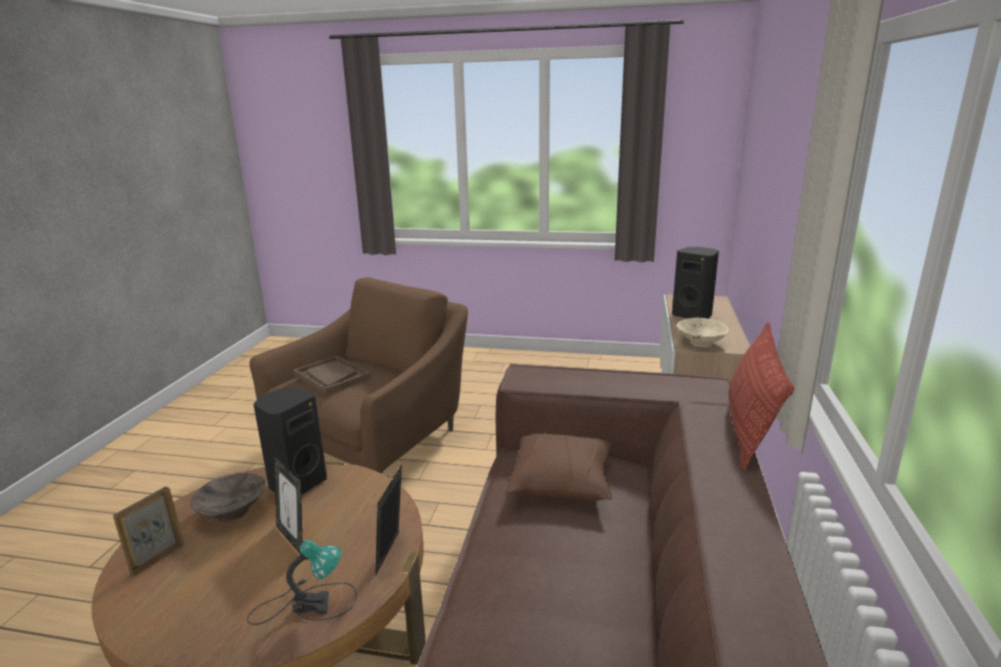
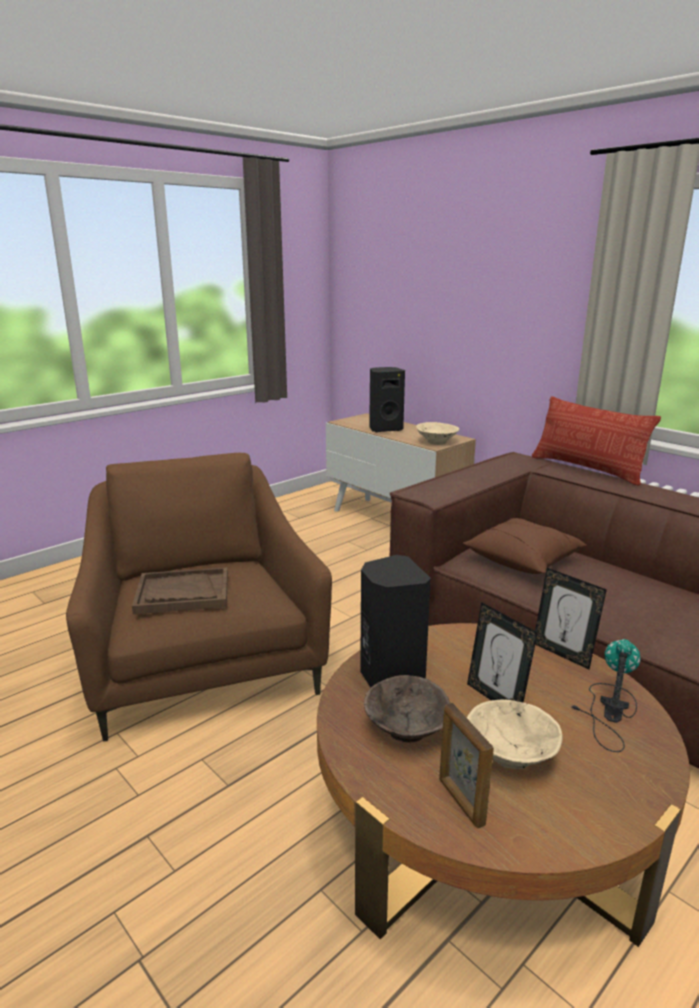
camera: 55 degrees left, 0 degrees up
(220, 567) = (512, 755): none -> beige bowl
(294, 538) = (496, 699): picture frame -> picture frame turned 60 degrees clockwise

